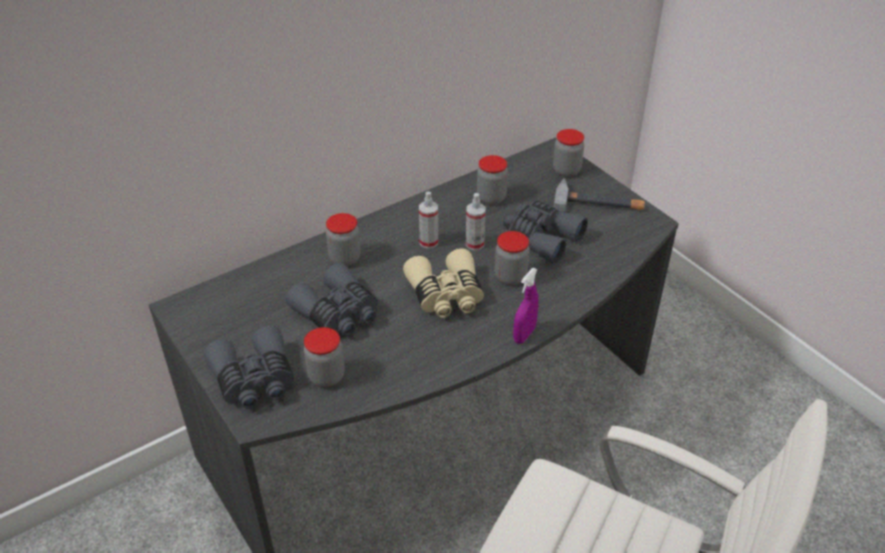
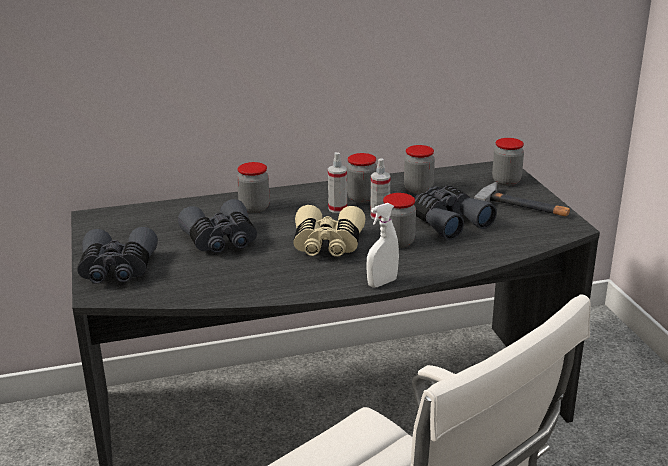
camera: 20 degrees right, 15 degrees down
(326, 376) = (179, 278): jar -> jar (361, 198)
(524, 335) = (382, 283): purple spray bottle -> white spray bottle

